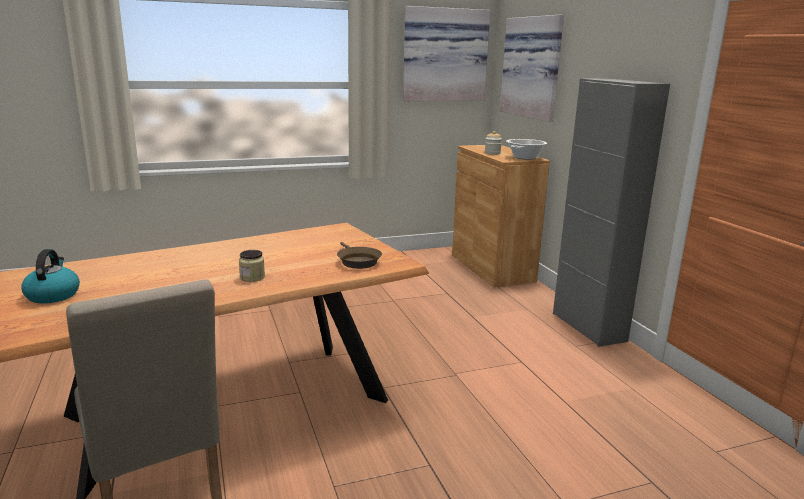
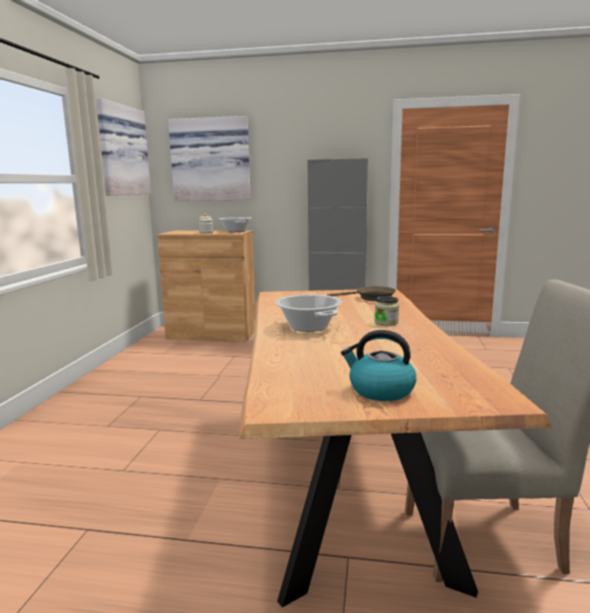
camera: 60 degrees left, 5 degrees down
(220, 255) = (308, 327): none -> cooking pot

